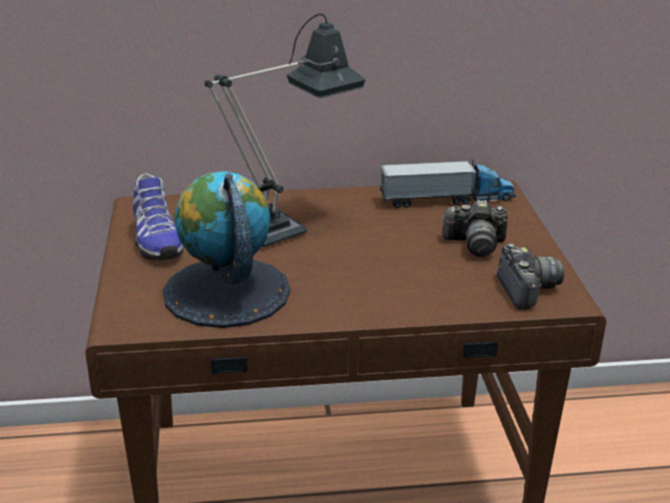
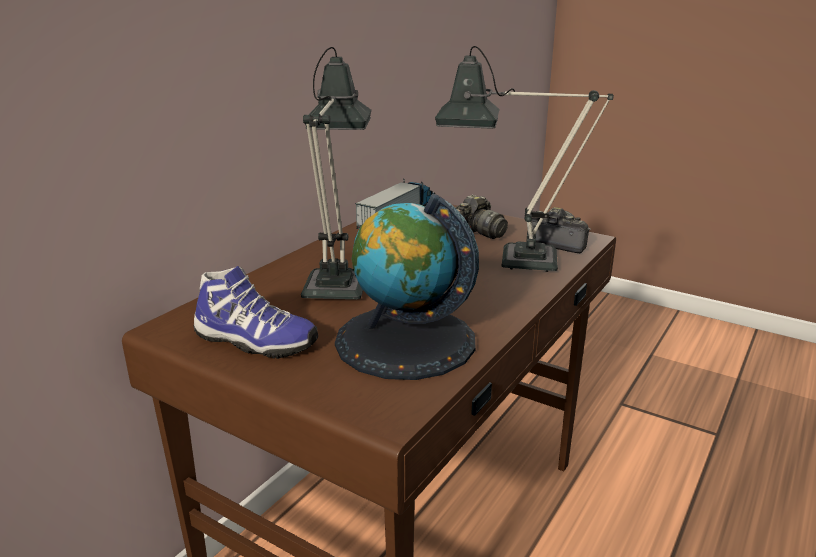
camera: 50 degrees left, 5 degrees down
(442, 282) = (512, 260): none -> table lamp

